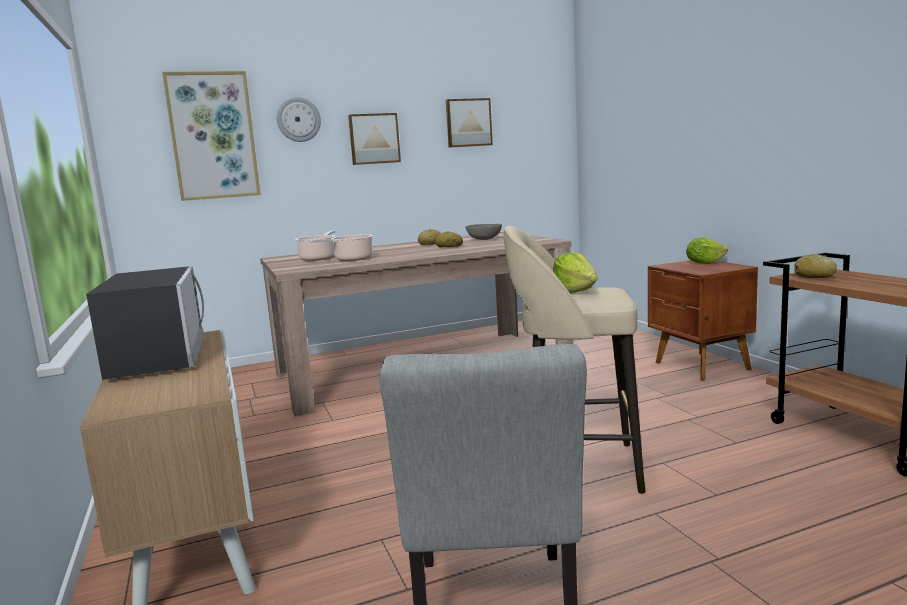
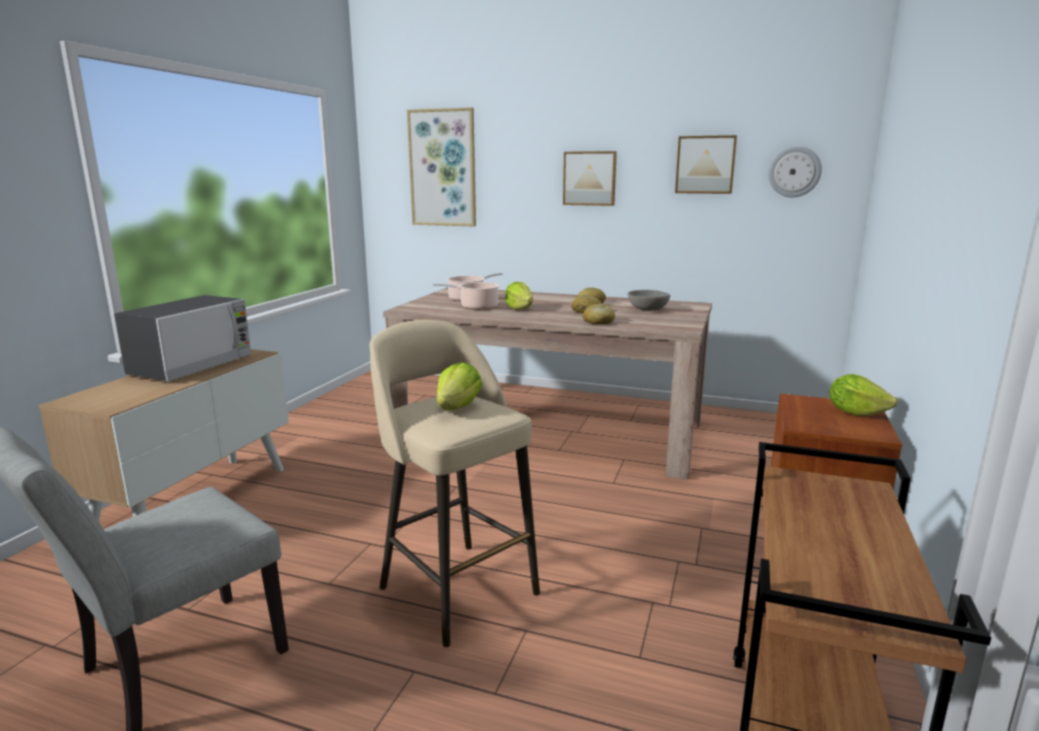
camera: 40 degrees right, 5 degrees up
(298, 119) = (517, 155): wall clock -> wall clock (794, 172)
(392, 254) = (519, 309): none -> lettuce
(814, 276) = (812, 489): bread -> bread (598, 322)

